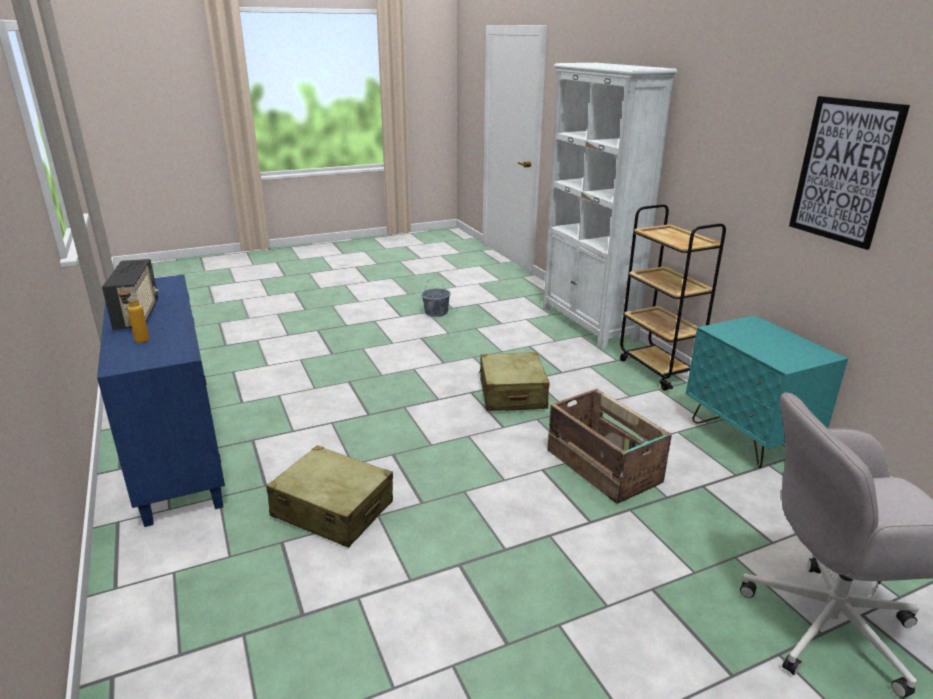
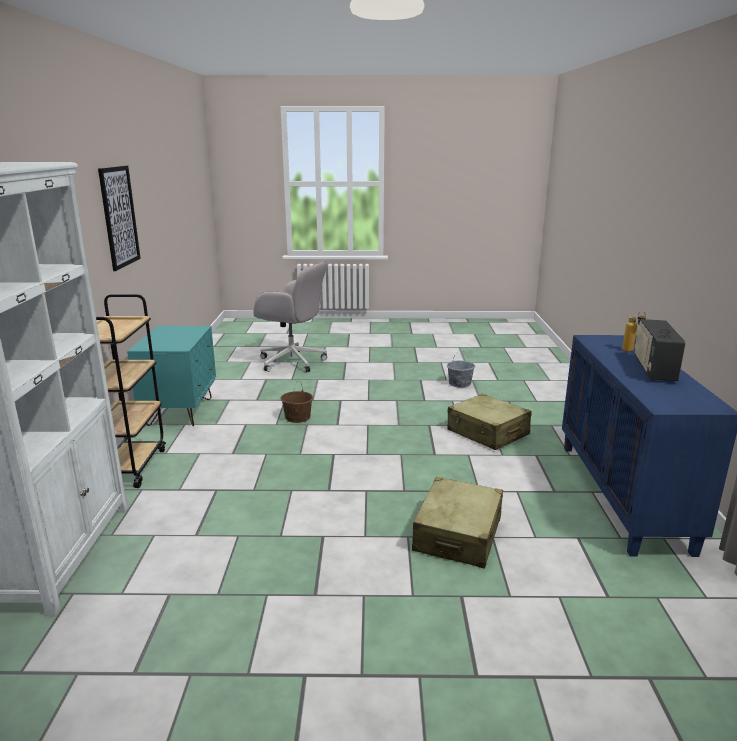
camera: 155 degrees left, 5 degrees down
(436, 312) = (234, 665): grey bucket -> grey bucket (459, 383)
(512, 394) = (293, 478): beige suitcase -> beige suitcase (458, 534)
(604, 467) = (297, 417): crate -> brown bucket

